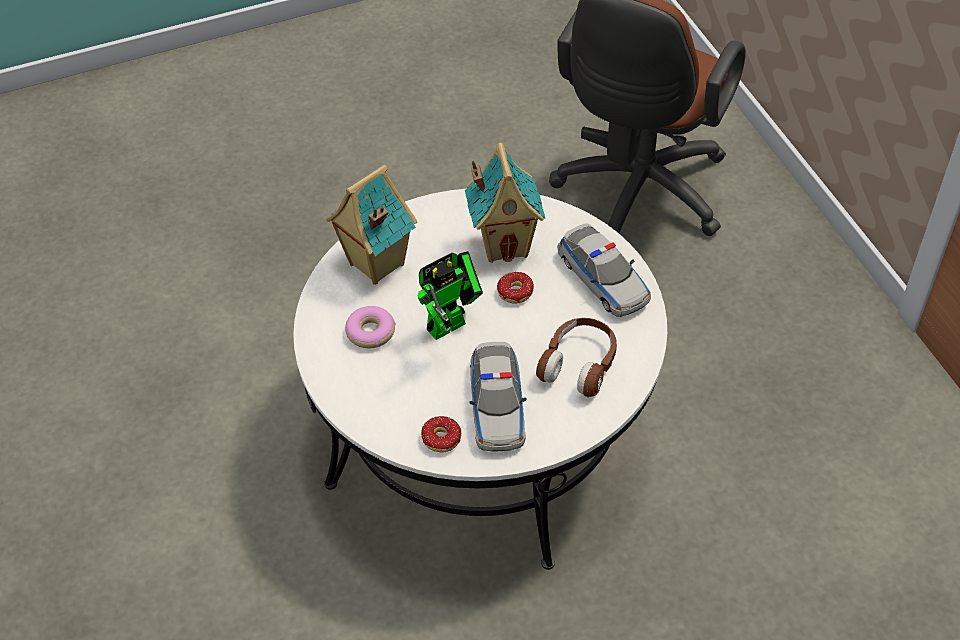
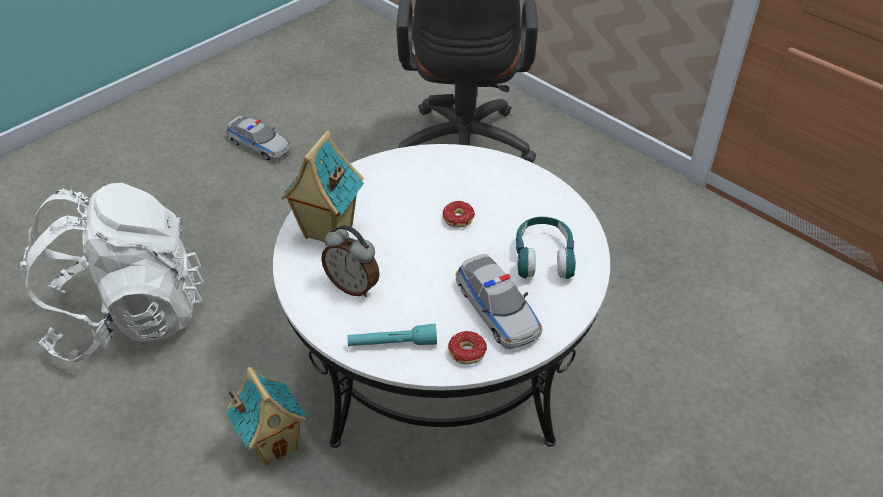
camera: 25 degrees left, 5 degrees down
(195, 282) = (131, 315): none -> white backpack
(370, 332) = (353, 286): donut -> alarm clock
(375, 405) = (392, 343): none -> turquoise flashlight
(451, 323) = (420, 258): toy robot -> none
(505, 244) = (428, 186): toy house -> toy house (274, 443)
(579, 364) = (543, 257): brown headphones -> turquoise headphones
(603, 279) = (521, 189): toy car -> toy car (259, 145)

